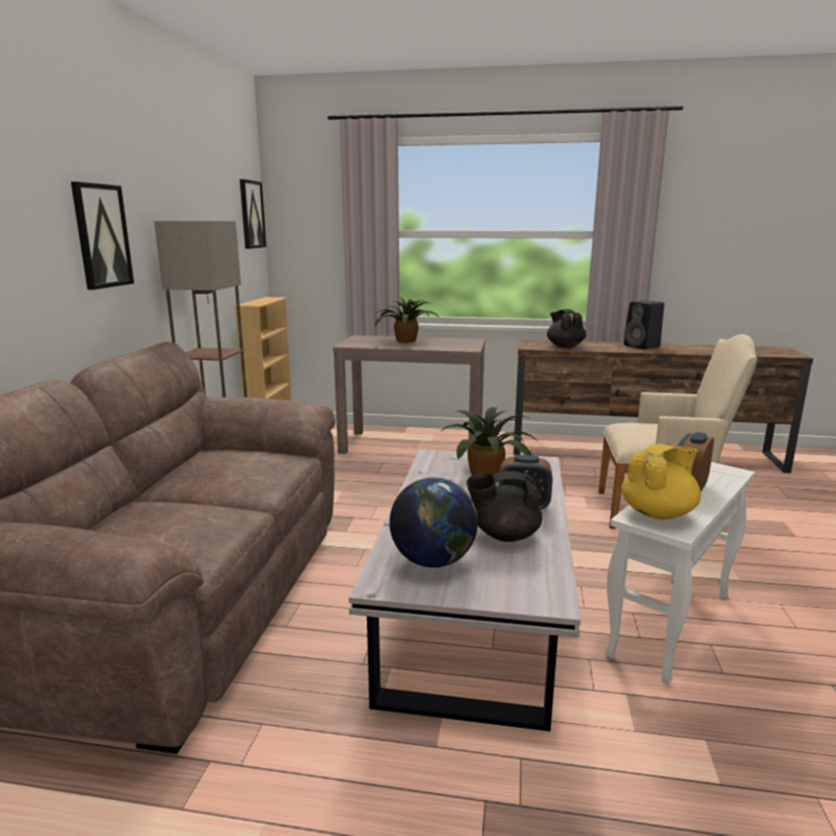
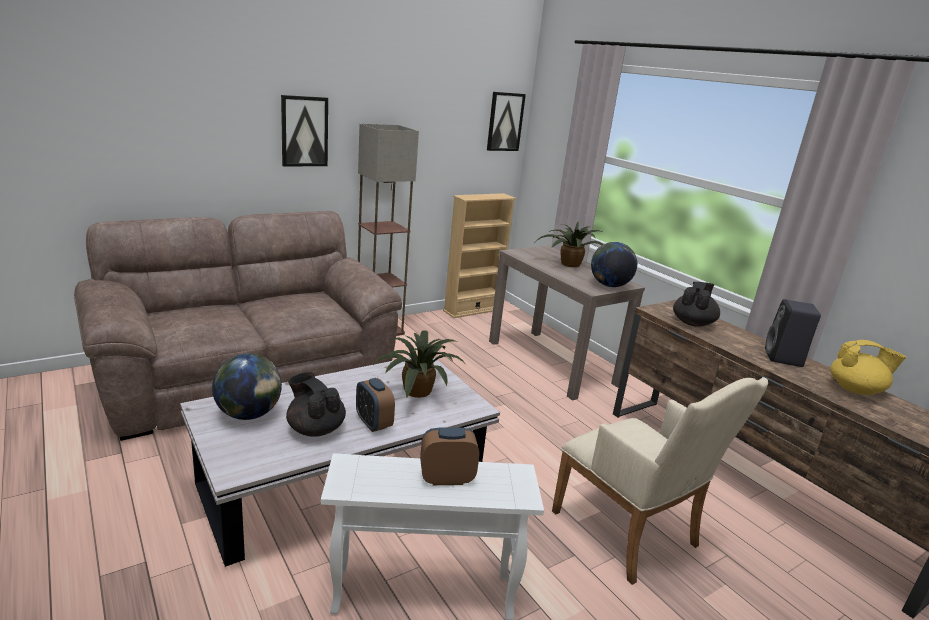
camera: 45 degrees right, 5 degrees up
(468, 344) = (609, 286): none -> globe
(658, 513) = (368, 472): yellow teapot -> yellow teapot (855, 390)

